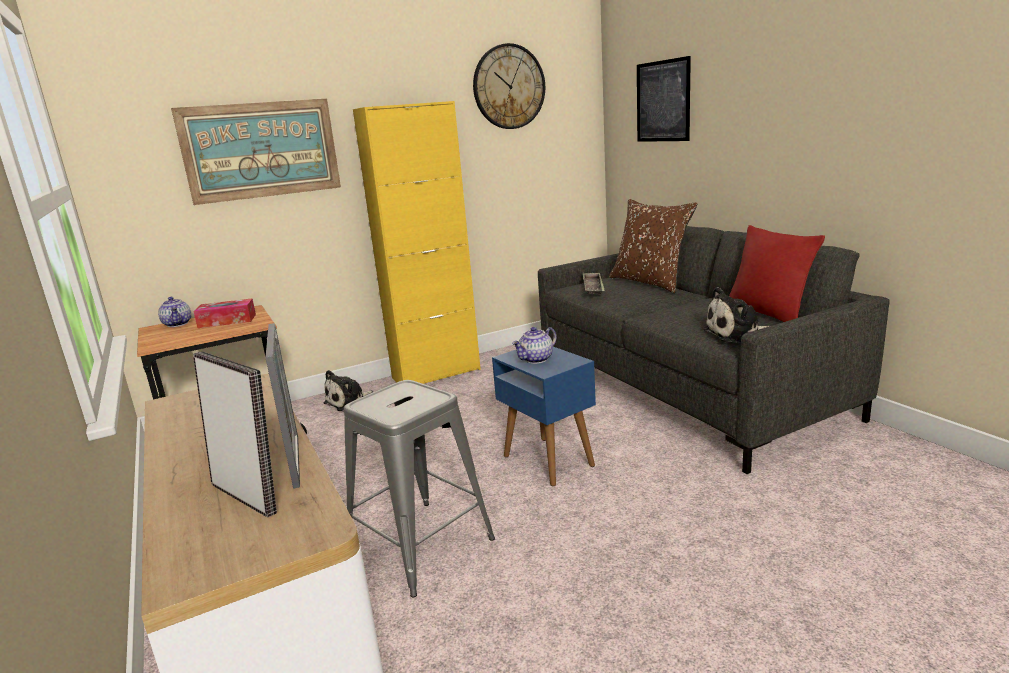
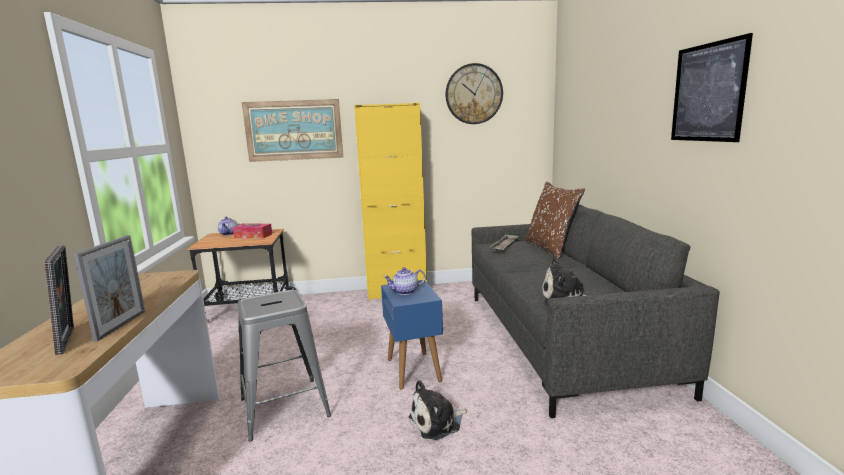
camera: 20 degrees right, 5 degrees down
(349, 402) = (330, 301): plush toy -> plush toy (437, 422)
(663, 101) = (585, 107): picture -> picture (708, 92)
(767, 314) = (611, 287): red pillow -> none

